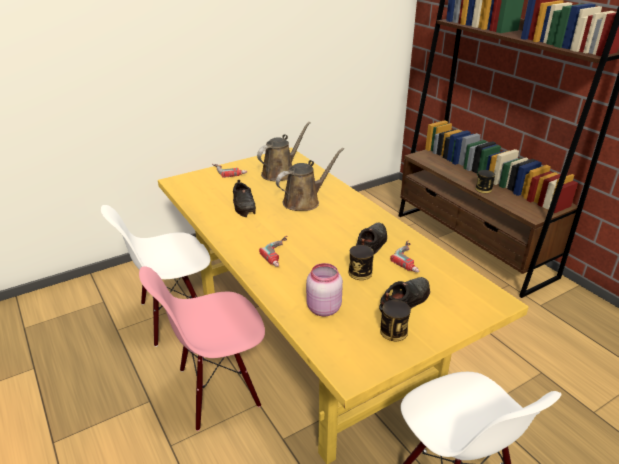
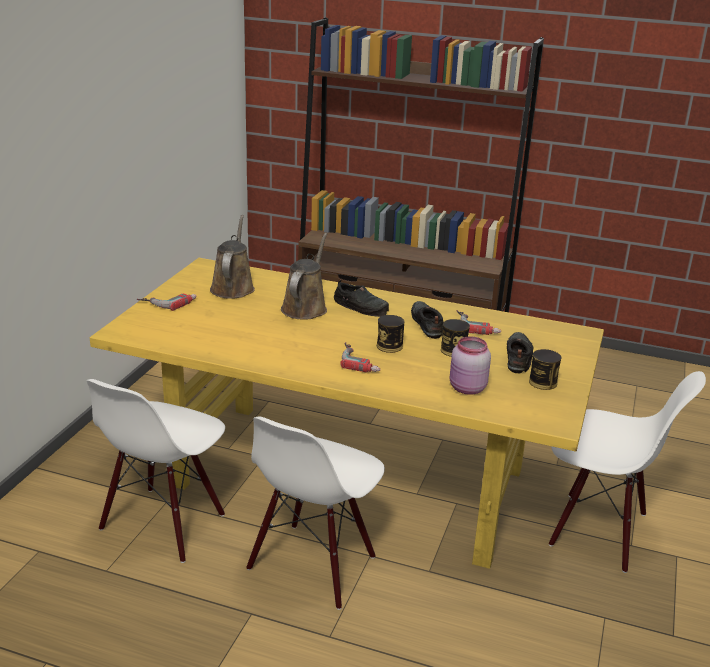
camera: 40 degrees left, 5 degrees down
(218, 389) = (312, 564): pink chair -> white chair
(244, 205) = (247, 330): black shoe -> black shoe (361, 306)
(483, 189) = (418, 255): can -> can (389, 346)

